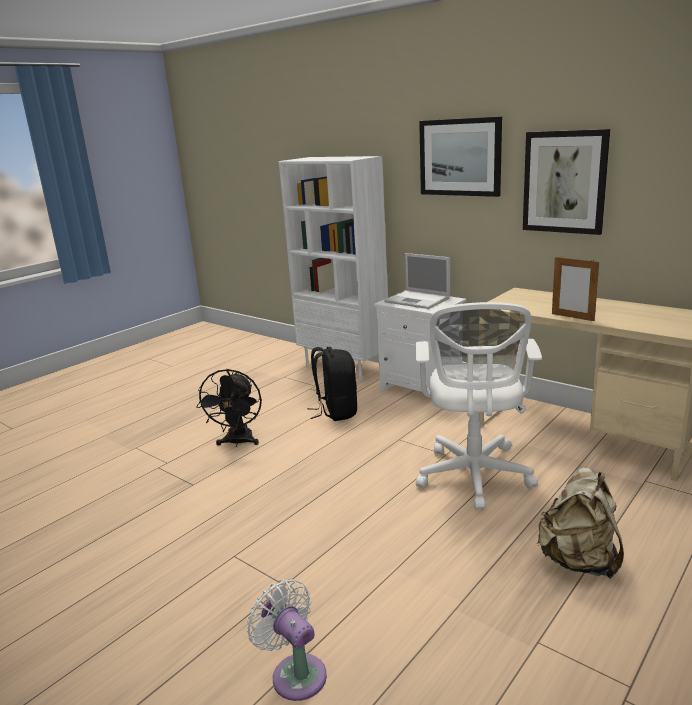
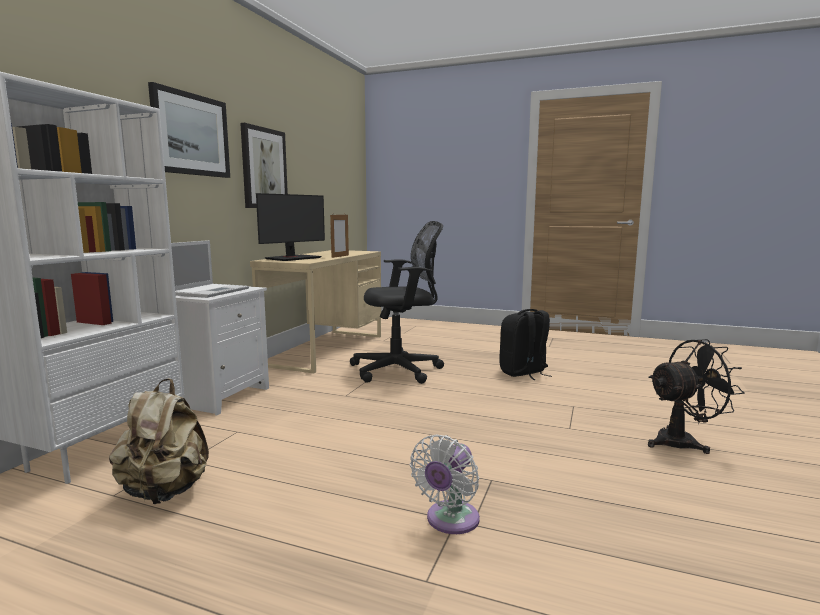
camera: 110 degrees left, 10 degrees down
(238, 442) = (375, 477): black fan -> black fan (683, 442)
(295, 673) = (627, 392): white fan -> white fan (450, 521)
(336, 412) = (278, 430): black backpack -> black backpack (524, 373)
(474, 478) = (400, 370): white office chair -> black office chair
(541, 299) = (293, 258): none -> monitor
(579, 561) = (470, 350): beige backpack -> beige backpack (165, 492)

